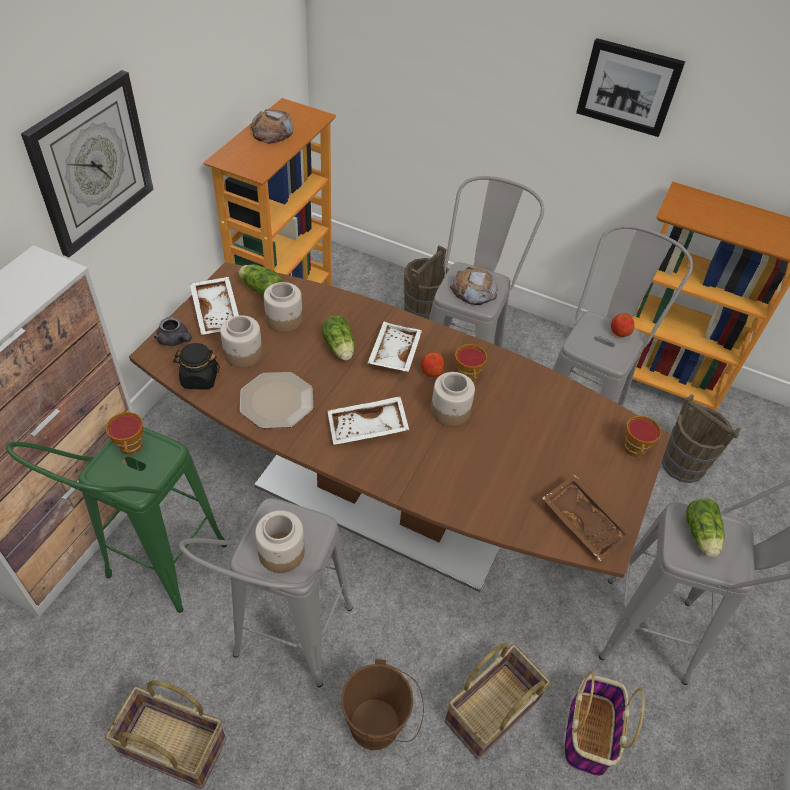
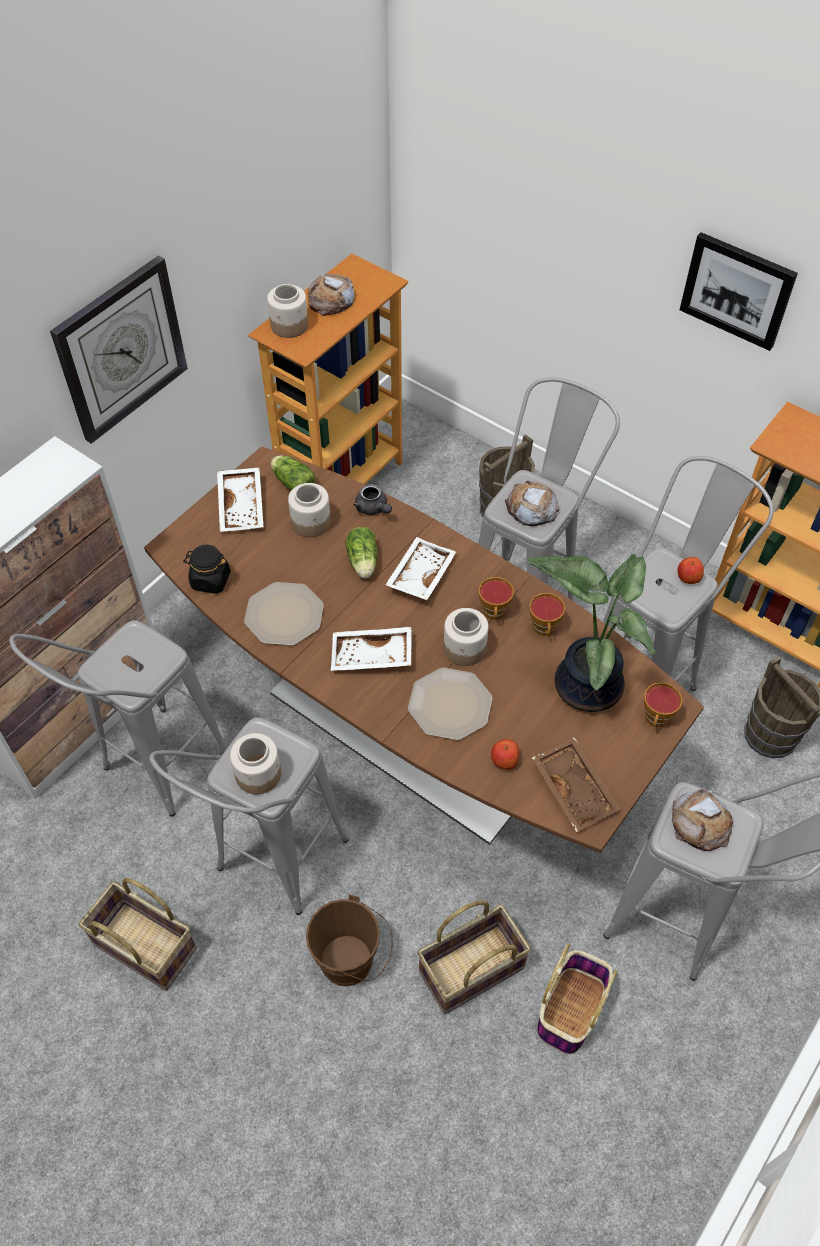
camera: 15 degrees right, 5 degrees up
(131, 448) = (132, 647): cup -> cup (544, 629)
(156, 575) = (154, 774): green stool -> grey stool
(175, 340) = (193, 534): grey teapot -> grey teapot (373, 509)
(243, 354) = (260, 558): jar -> jar (289, 326)
(431, 371) = (456, 601): apple -> apple (504, 760)
(450, 461) = (450, 704): none -> plate
(564, 427) = (585, 683): none -> potted plant
(701, 536) = (700, 823): lettuce -> bread

